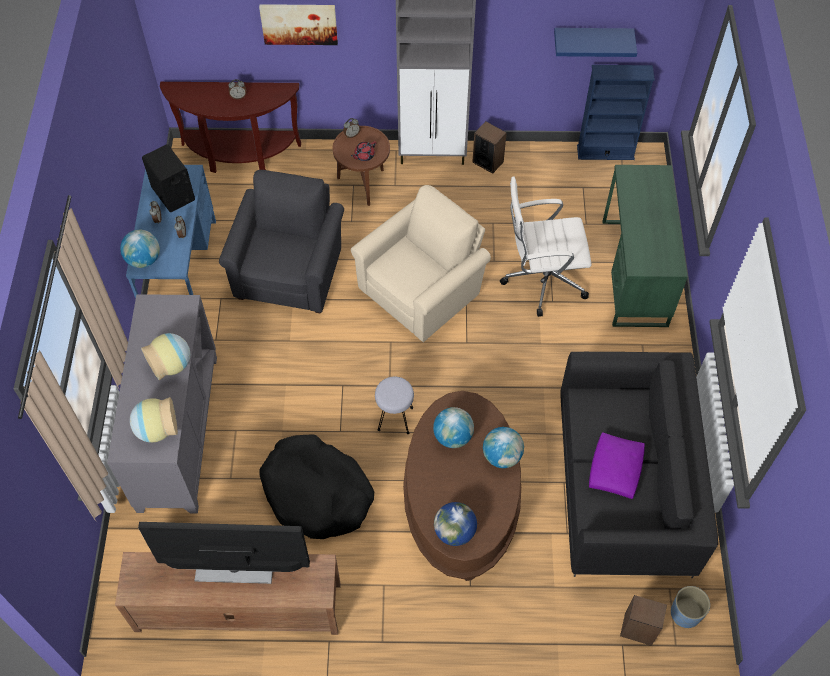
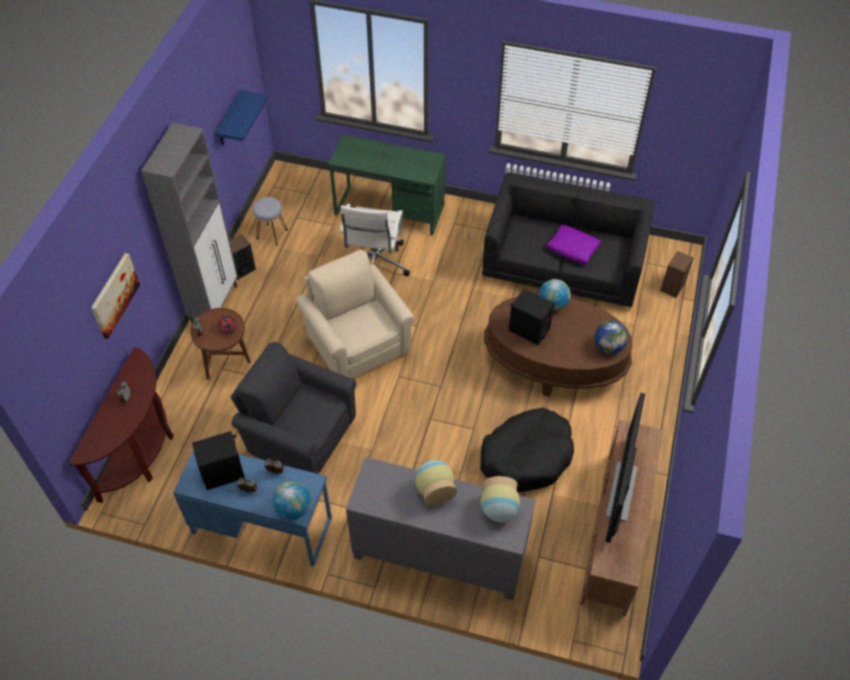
camera: 75 degrees left, 5 degrees down
(394, 418) = (472, 389): grey stool -> grey stool (272, 234)
(453, 436) = (528, 330): globe -> black speaker
(605, 152) = (268, 195): blue bookcase -> none
(685, 613) = (665, 259): blue planter -> none

